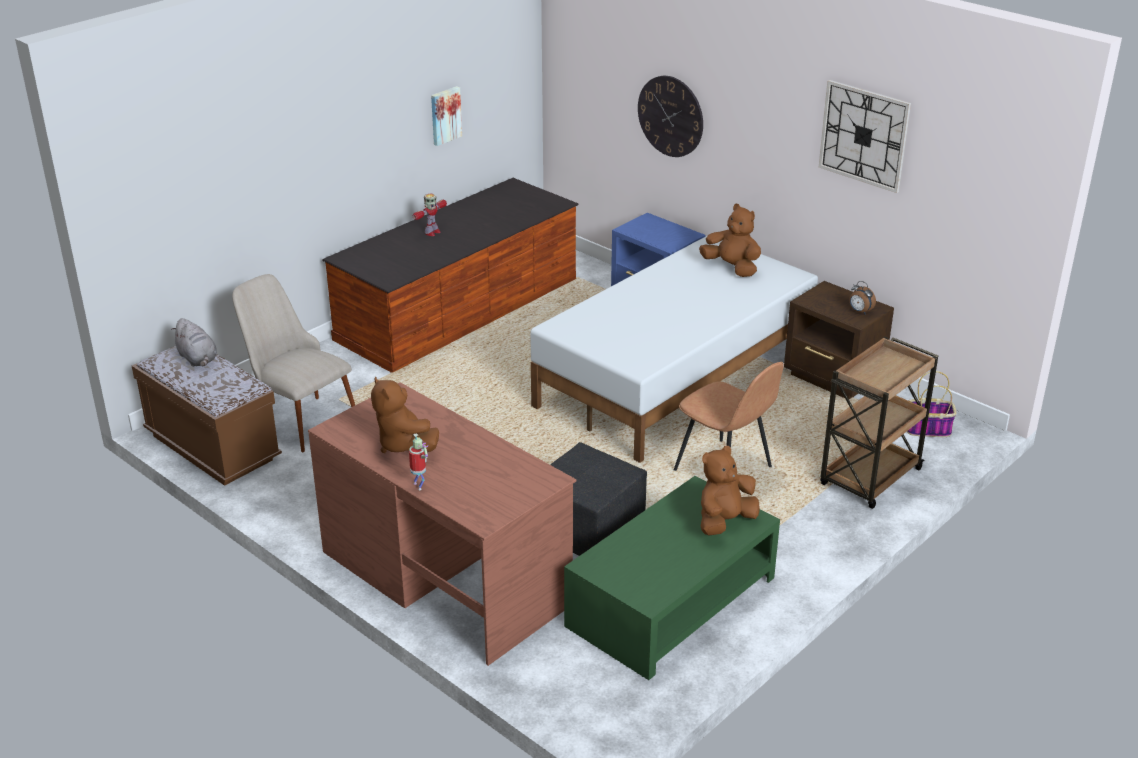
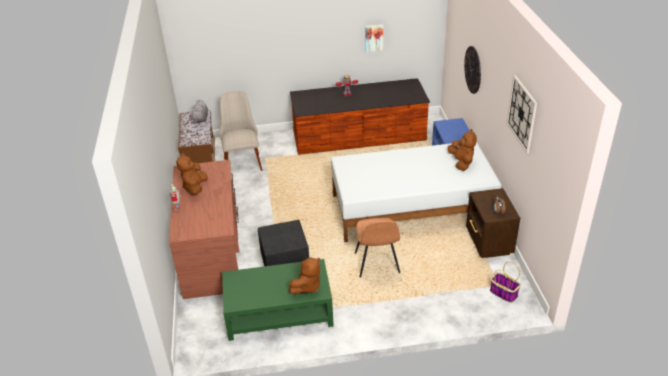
camera: 40 degrees right, 5 degrees up
(724, 522) = (307, 286): brown plush toy -> brown plush toy turned 135 degrees clockwise
(869, 478) = (439, 303): brown cart -> none

